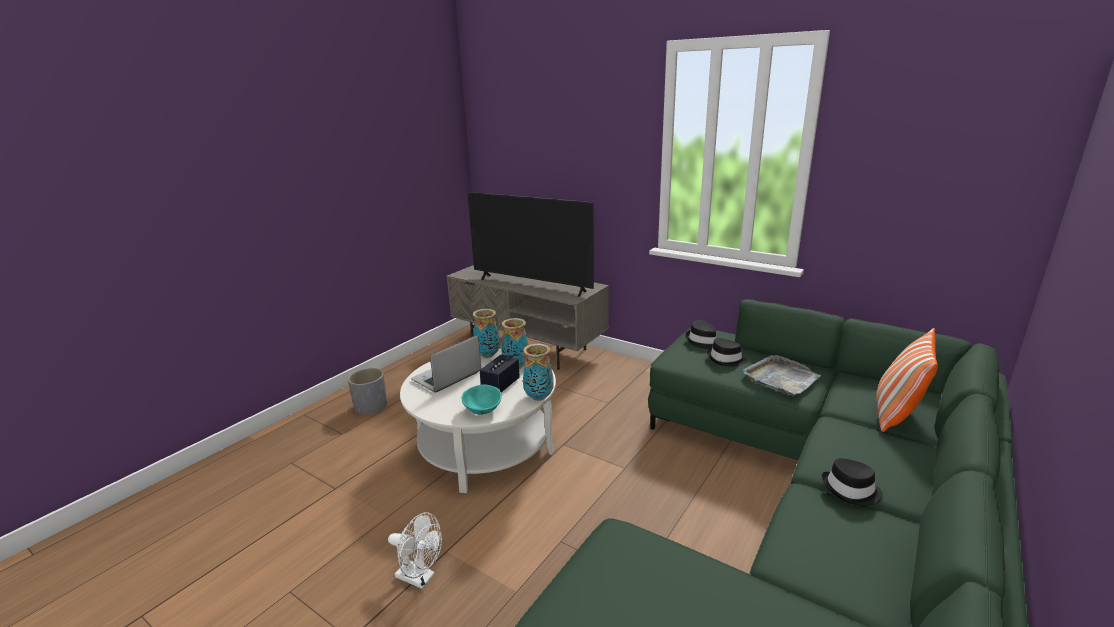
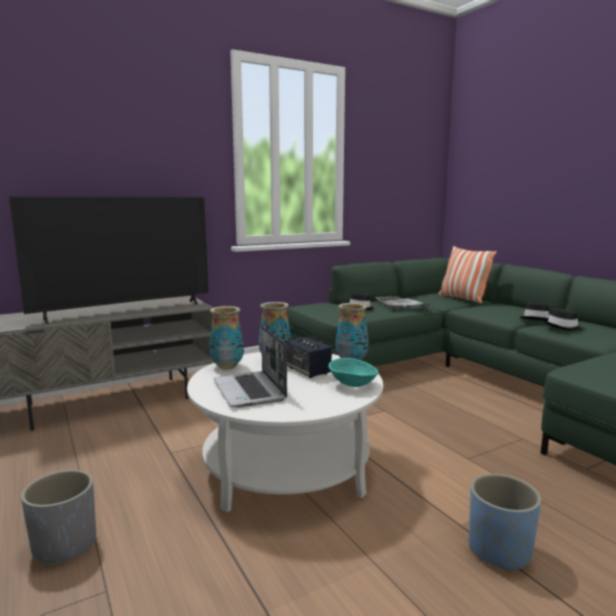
camera: 65 degrees left, 10 degrees down
(420, 578) = (499, 550): white fan -> blue planter
(703, 341) = (324, 307): black hat -> black hat (563, 327)

